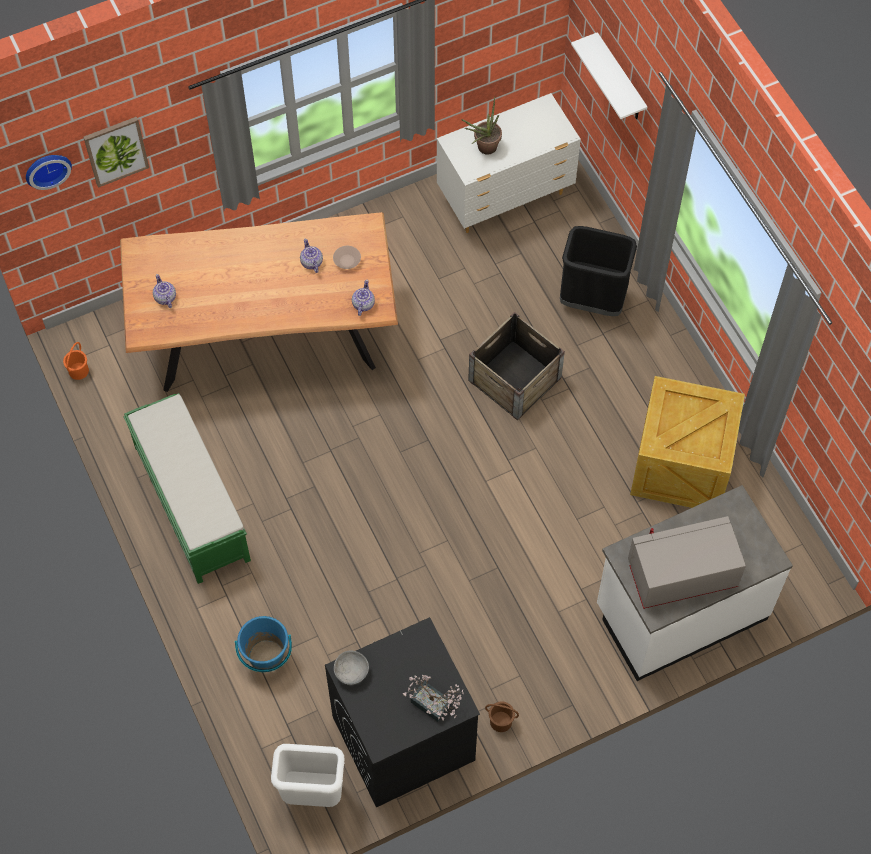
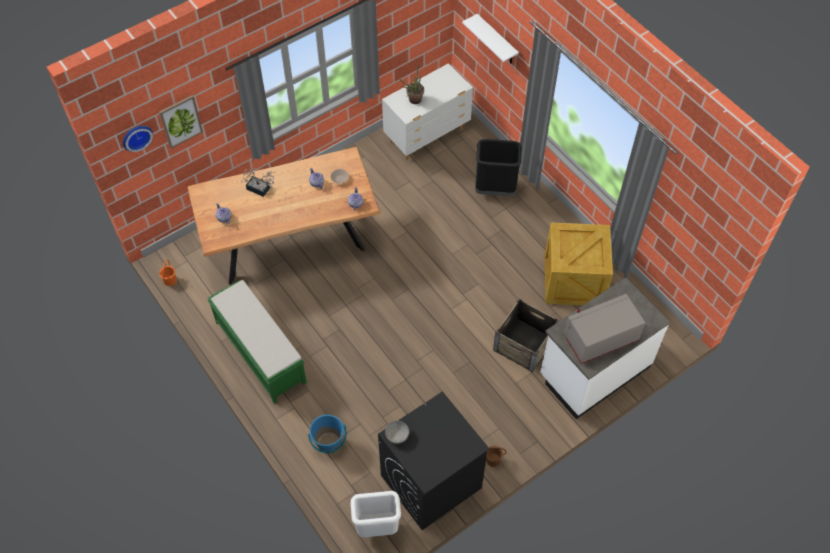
camera: 10 degrees left, 5 degrees down
(434, 706) = (458, 449): potted plant -> potted plant (260, 189)
(515, 379) = (456, 243): crate -> crate (524, 344)

